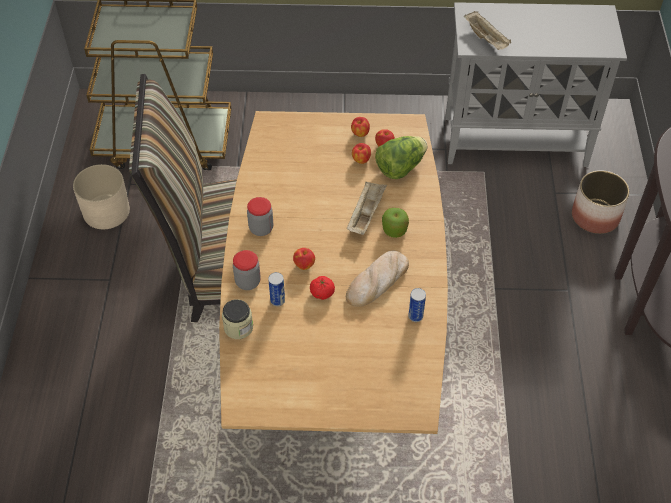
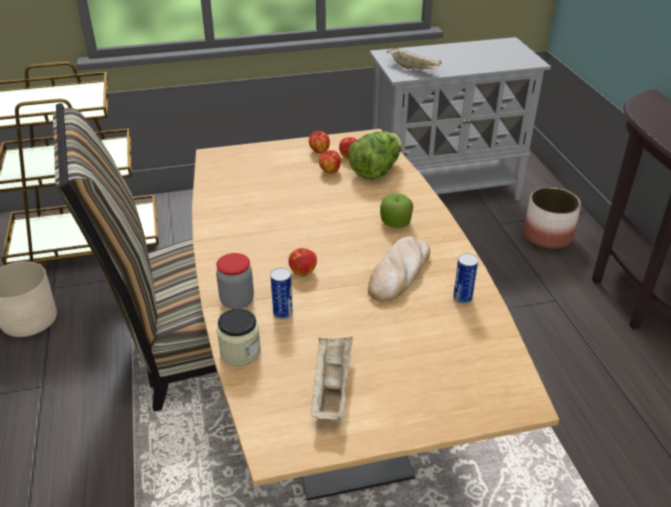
camera: 15 degrees left, 15 degrees down
(261, 228) = (236, 246): jar -> none
(322, 293) = (336, 295): tomato -> none
(366, 214) = (356, 214): beige tray -> beige tray (331, 388)

